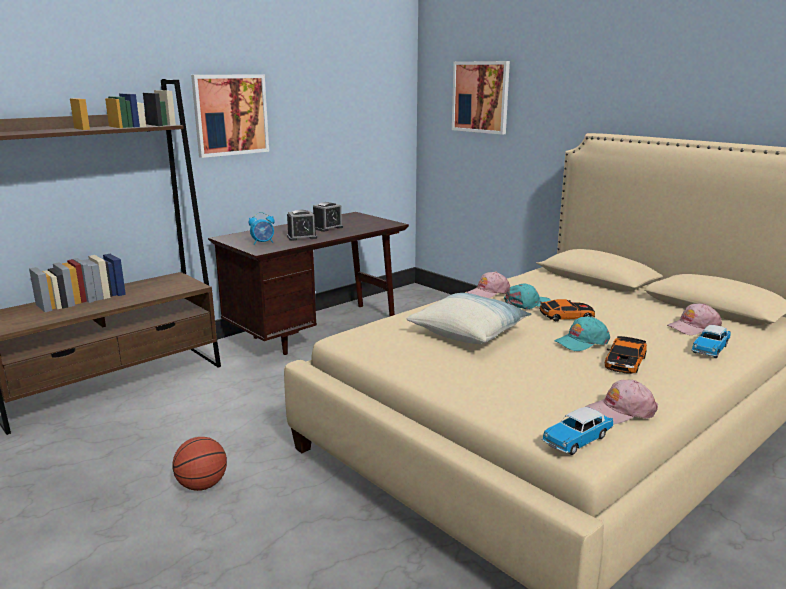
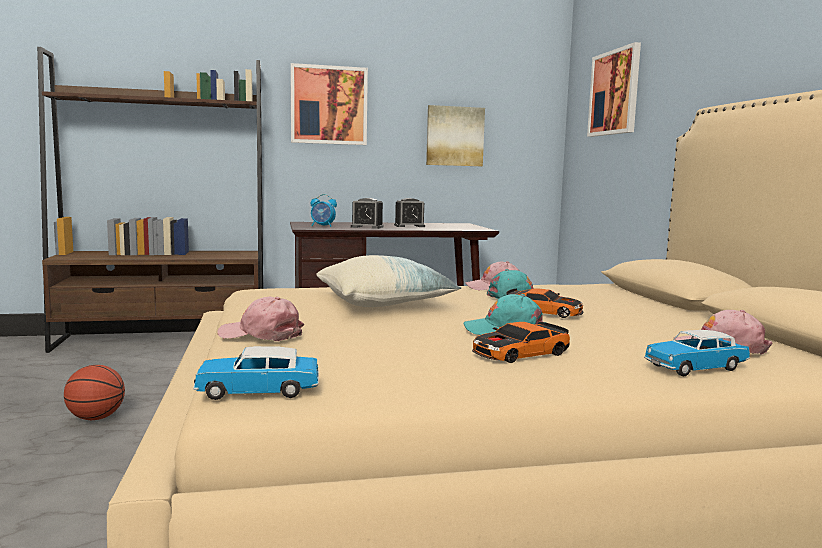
camera: 30 degrees right, 10 degrees down
(338, 133) = (454, 136): none -> picture
(620, 411) = (388, 385): pink cap -> pink cap (261, 334)

